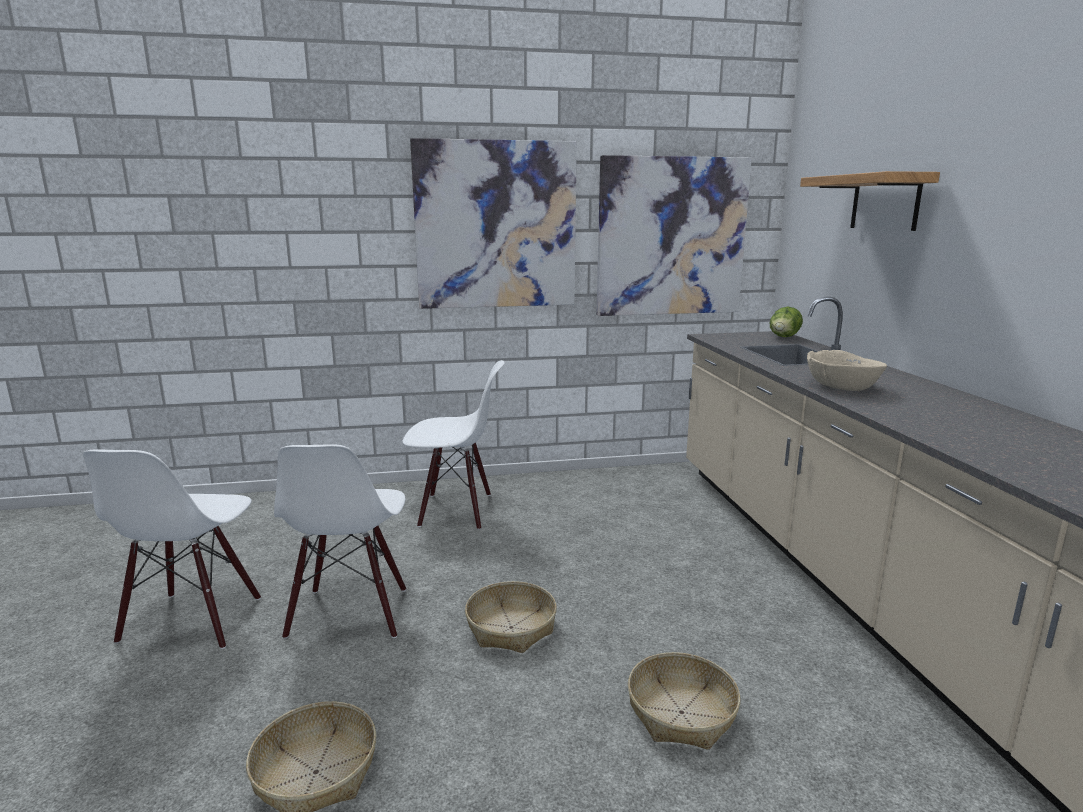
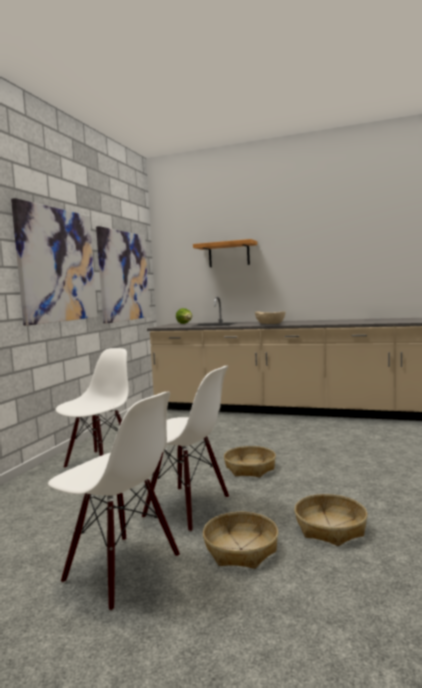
camera: 60 degrees left, 10 degrees down
(681, 712) = (338, 450): basket -> basket (240, 549)

